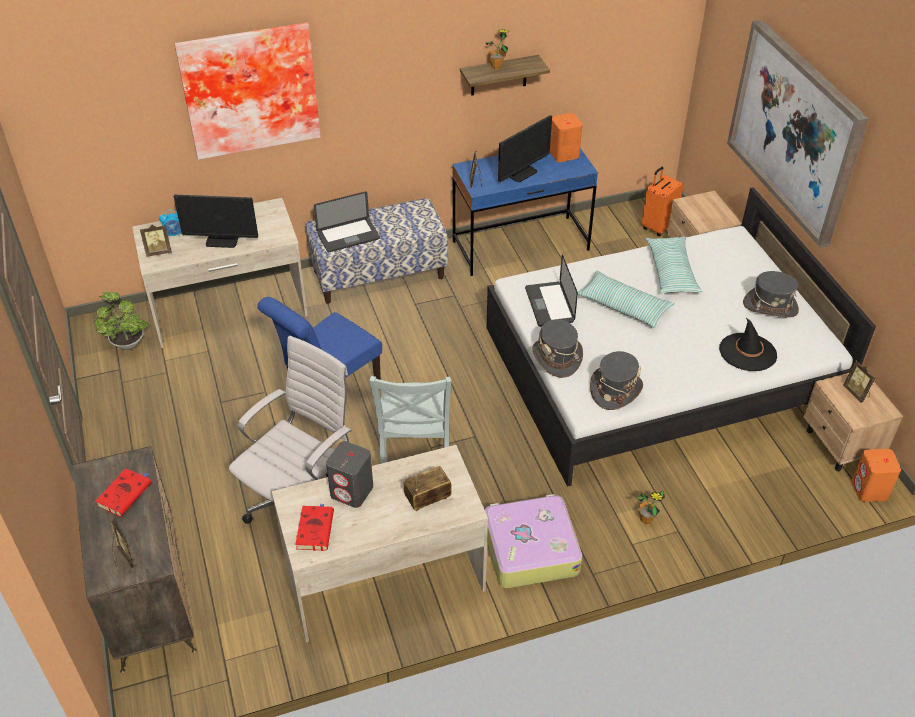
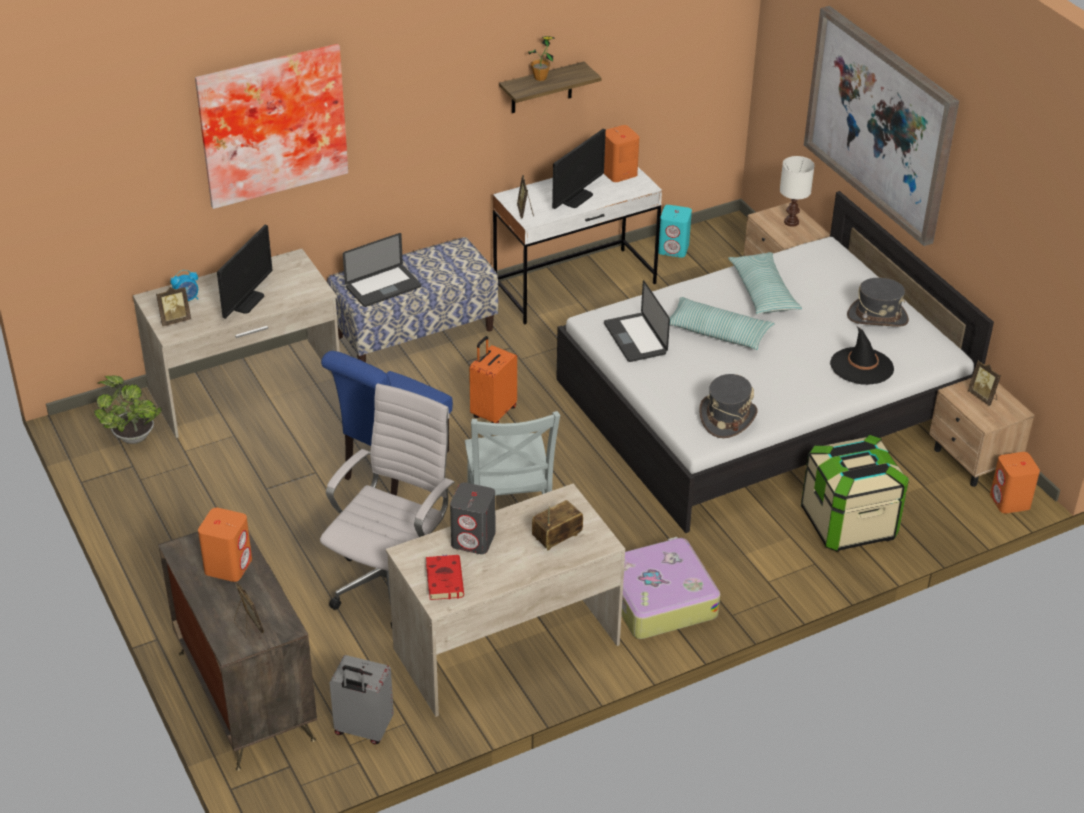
camera: 10 degrees left, 5 degrees down
(125, 493) = (228, 565): red book -> orange speaker
(222, 241) = (246, 301): monitor -> monitor turned 60 degrees counterclockwise
(239, 646) = (363, 729): none -> grey suitcase
(521, 246) = (575, 286): blue desk -> white desk
(557, 357) = (656, 392): grey hat -> none
(610, 220) = (674, 249): none -> turquoise speaker
(646, 519) = (778, 556): potted plant -> none
(657, 226) = (729, 251): orange suitcase -> orange suitcase (493, 412)
(710, 209) = (792, 222): none -> white table lamp
(716, 495) = (848, 524): none -> storage box

